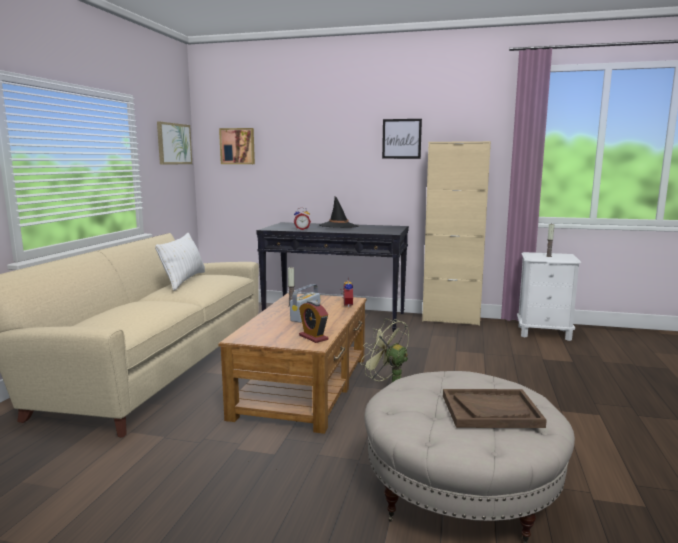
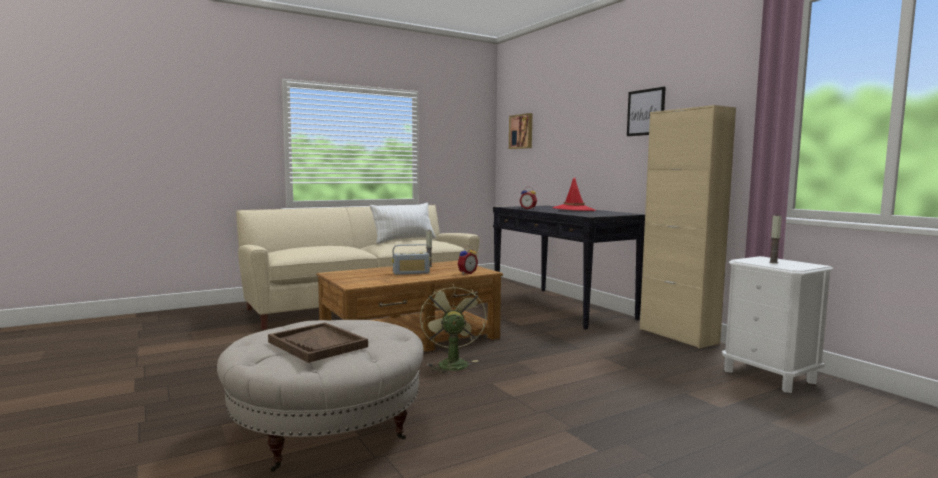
camera: 45 degrees right, 5 degrees down
(174, 144) = (468, 131): picture -> none
(313, 337) = (369, 282): alarm clock -> none
(338, 226) = (574, 210): black hat -> red hat

